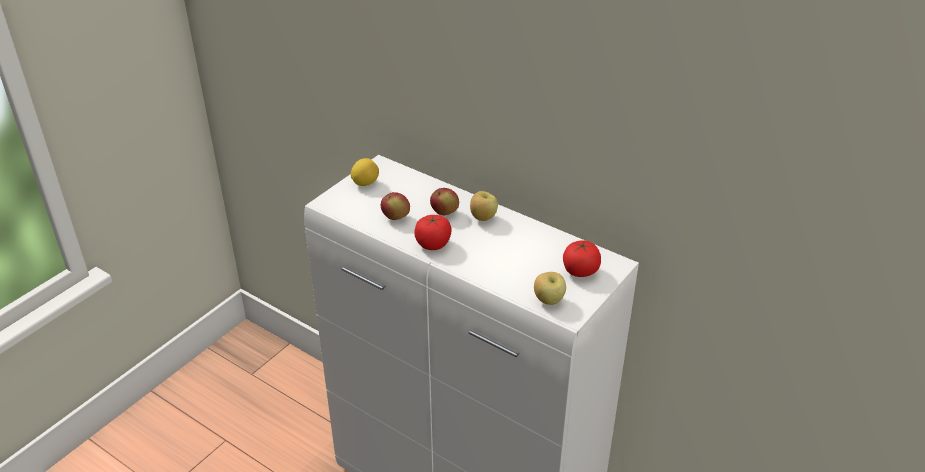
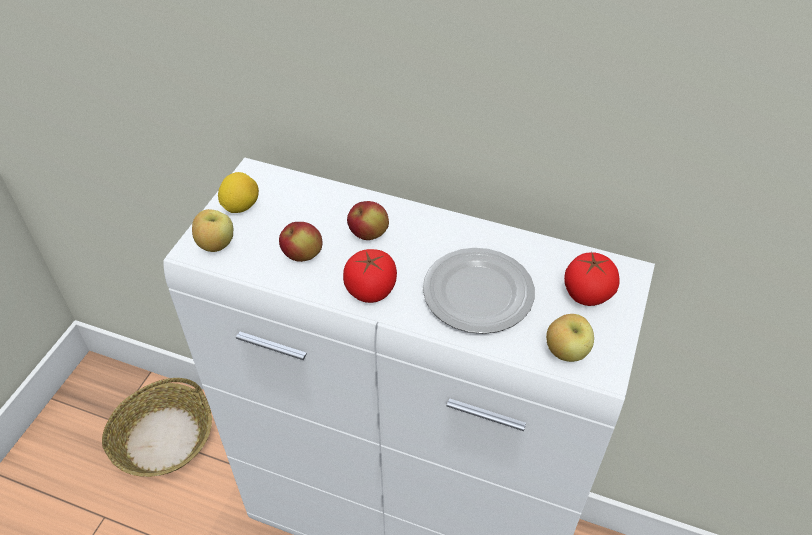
camera: 15 degrees left, 10 degrees up
(286, 393) = (163, 438): none -> basket
(483, 218) = (424, 233): apple -> apple (216, 245)
(504, 259) = (478, 295): none -> plate

